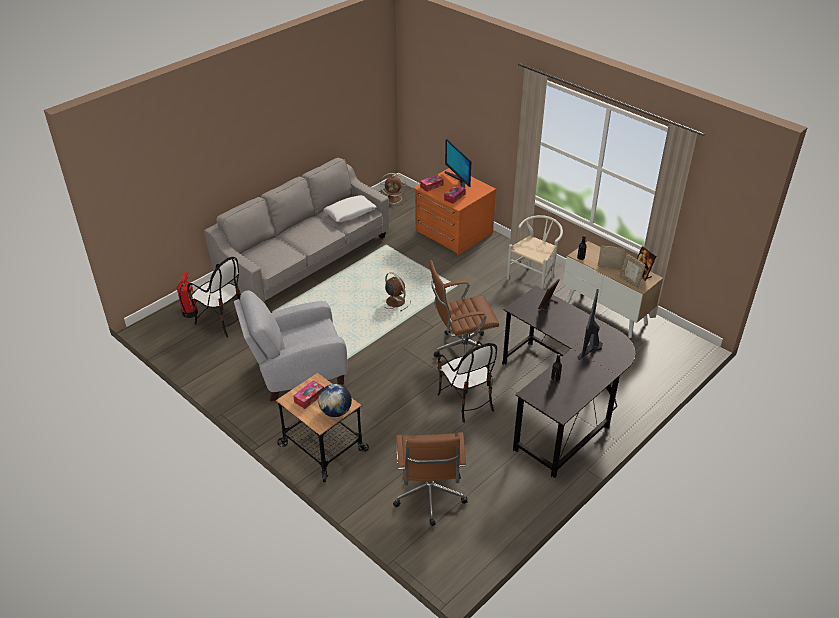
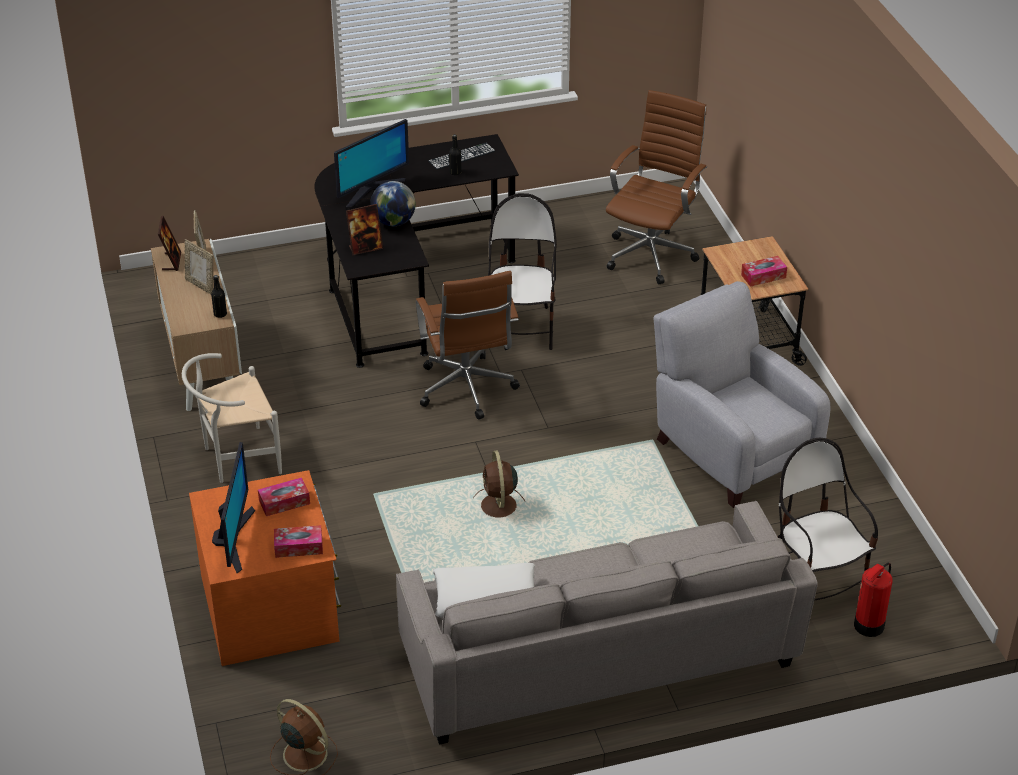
camera: 150 degrees left, 0 degrees up
(296, 372) = (731, 450): grey armchair -> grey armchair turned 135 degrees counterclockwise
(336, 411) = (738, 251): globe -> globe (393, 222)
(461, 351) = (467, 391): brown office chair -> brown office chair turned 60 degrees clockwise
(565, 393) = (461, 156): none -> keyboard

